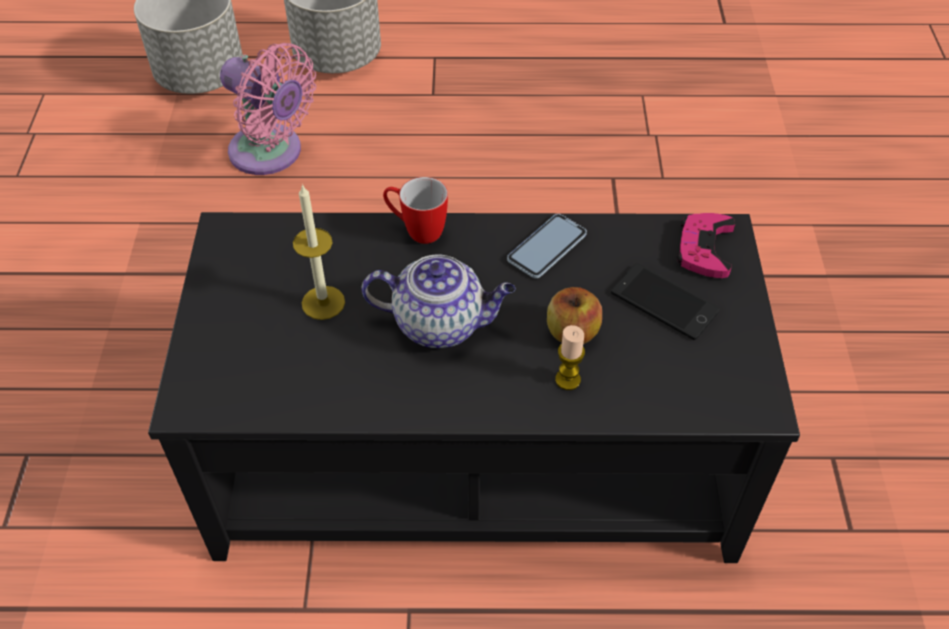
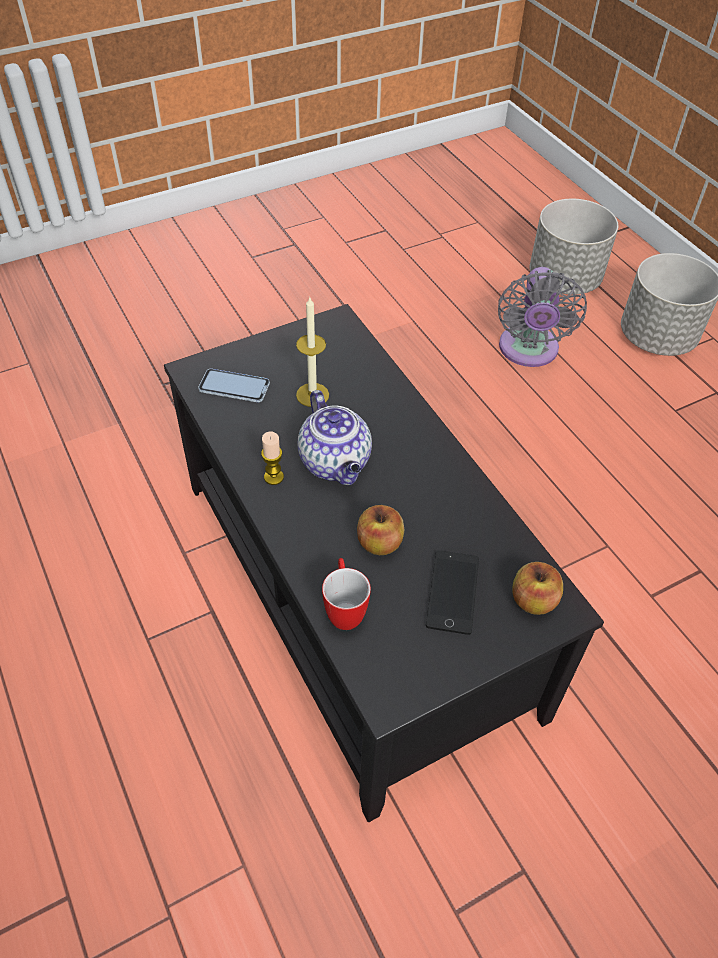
camera: 60 degrees right, 0 degrees up
(271, 154) = (528, 351): pink fan -> grey fan
(416, 230) = (412, 413): mug -> mug (344, 608)
(547, 247) = (454, 495): phone -> phone (234, 387)
(568, 380) = (332, 557): candle -> candle (273, 477)
(704, 249) = (533, 600): pink game controller -> apple

